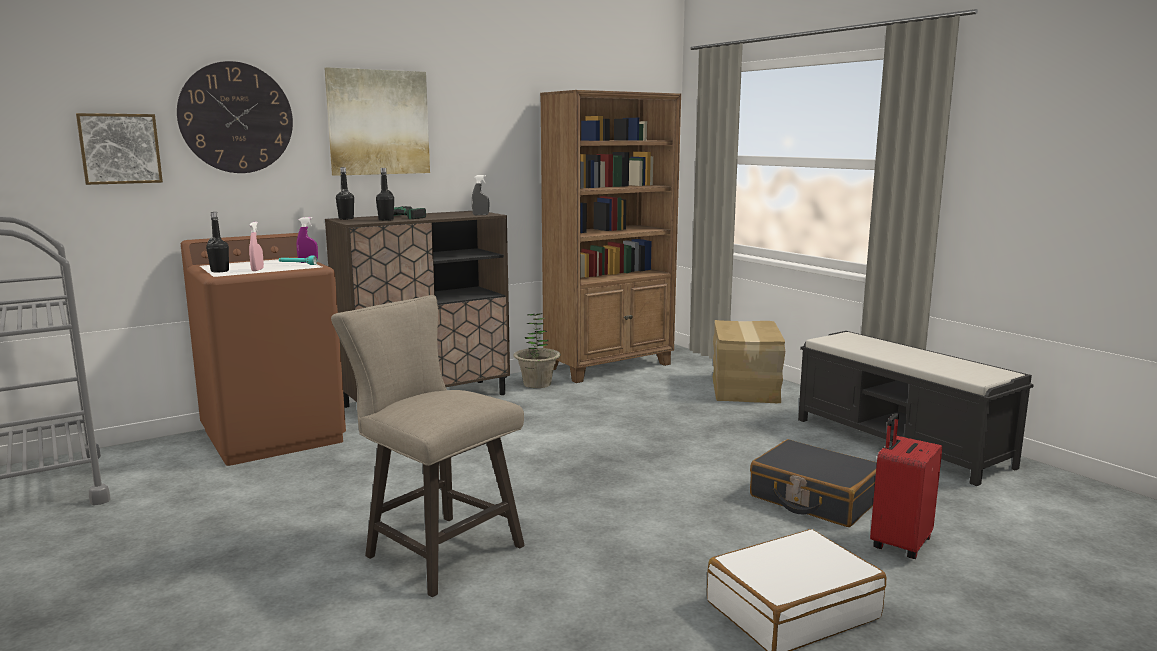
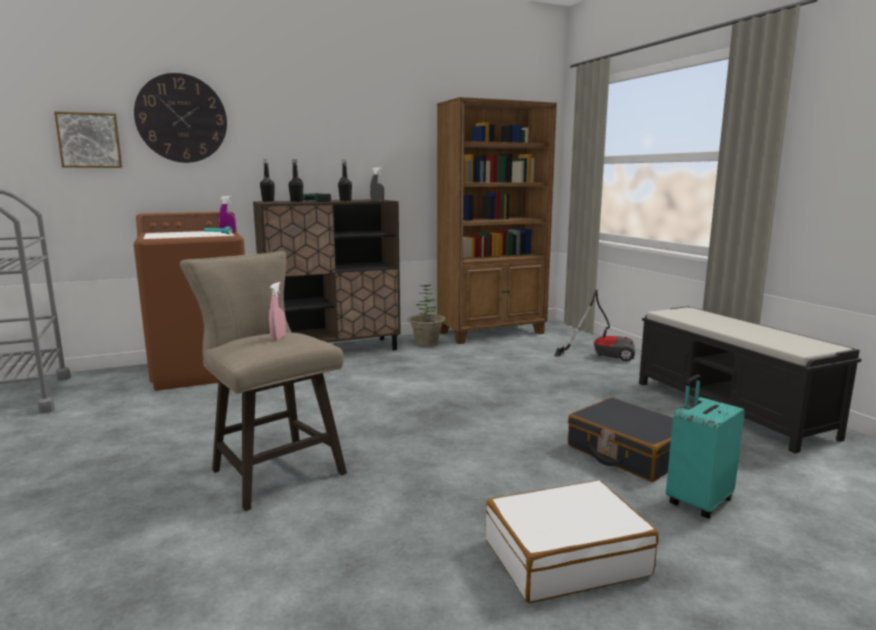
camera: 10 degrees right, 0 degrees up
(220, 271) = (153, 236): black bottle -> black bottle (345, 200)
(257, 270) = (182, 236): pink spray bottle -> pink spray bottle (278, 338)
(378, 122) = (298, 125): picture -> none
(746, 388) = (602, 355): cardboard box -> vacuum cleaner
(899, 544) = (697, 502): red suitcase -> turquoise suitcase

